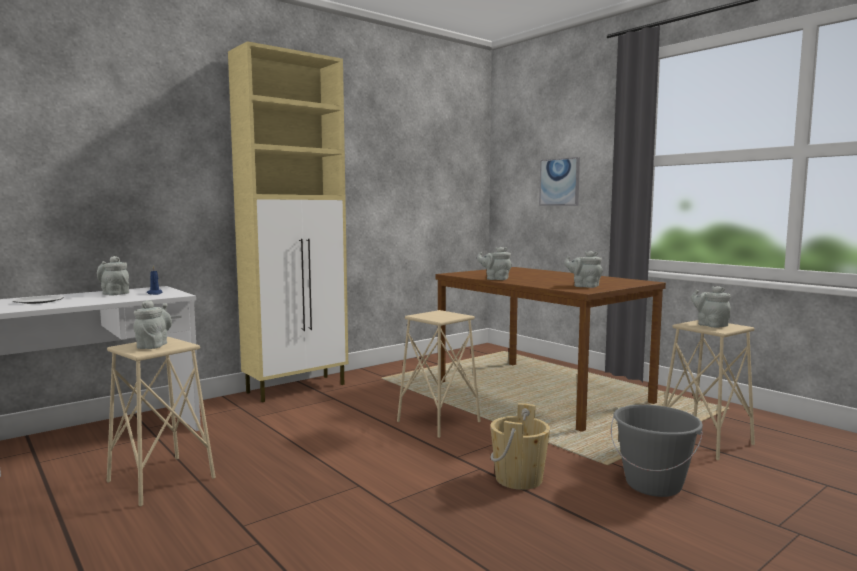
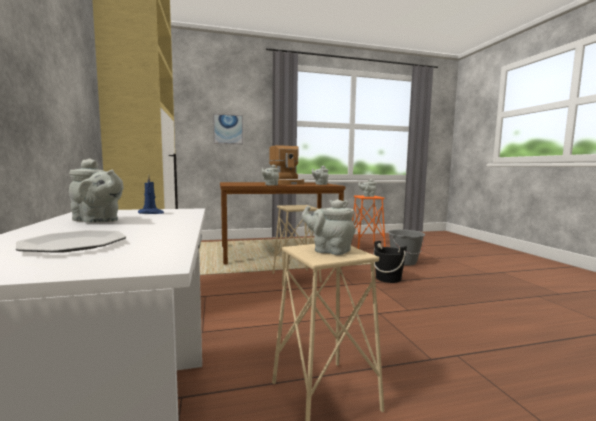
camera: 65 degrees left, 0 degrees up
(114, 293) = (98, 221): grey teapot -> grey teapot turned 120 degrees counterclockwise
(519, 479) = (388, 278): beige bucket -> black bucket
(564, 278) = (286, 183): none -> coffee machine
(705, 441) = (366, 247): beige stool -> orange stool

